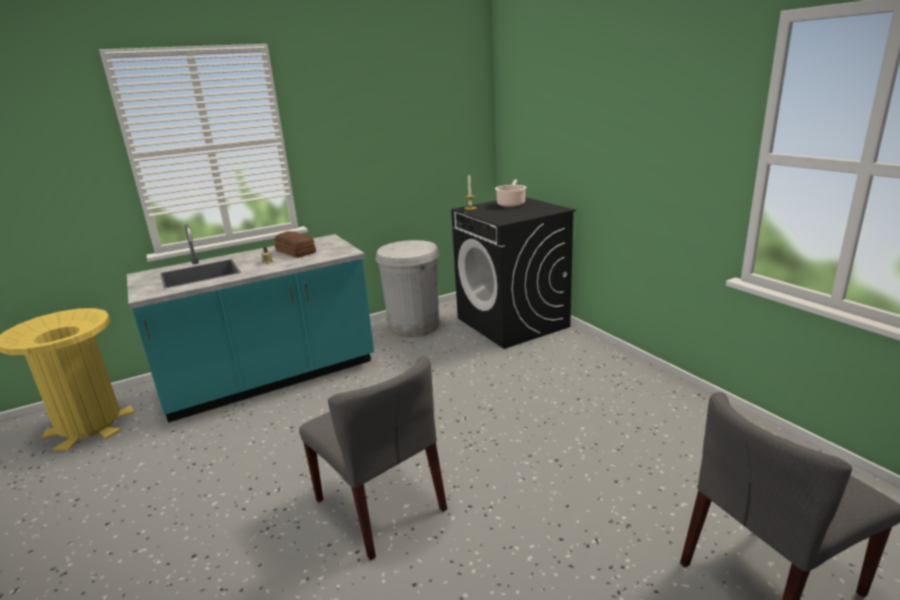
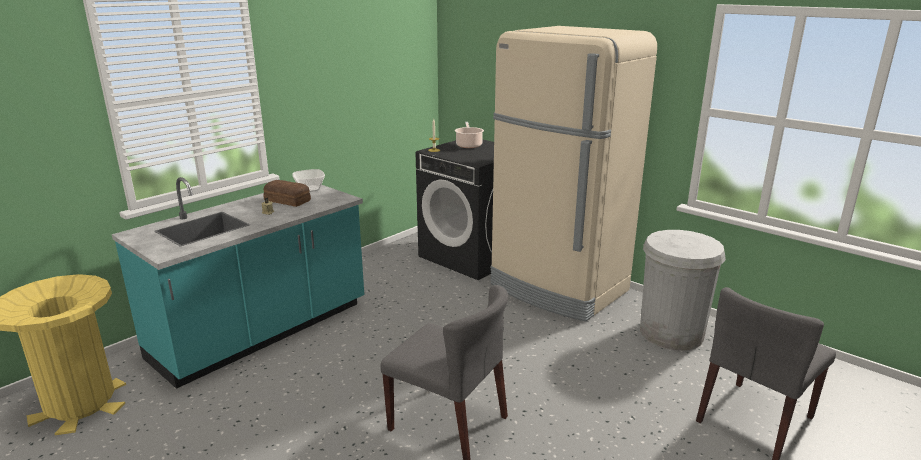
camera: 20 degrees left, 0 degrees up
(326, 242) = (310, 189): none -> bowl
(414, 326) = (379, 267): white trash can -> white trash can (671, 333)
(587, 367) = (558, 288): none -> beige fridge

